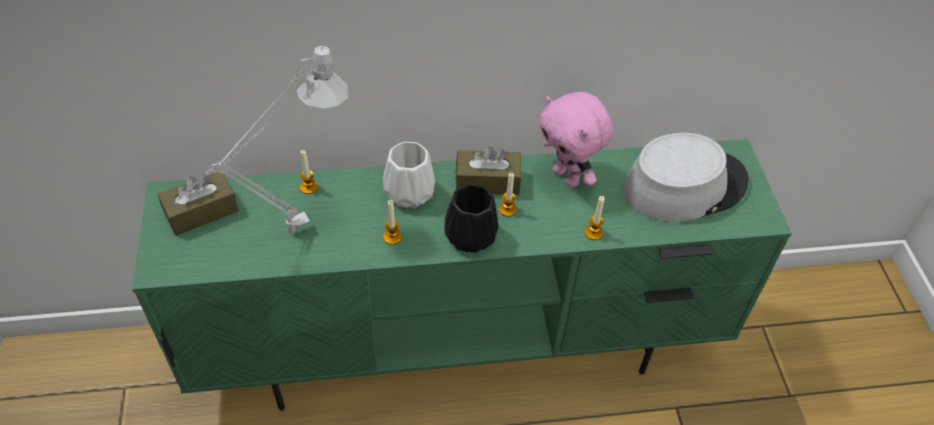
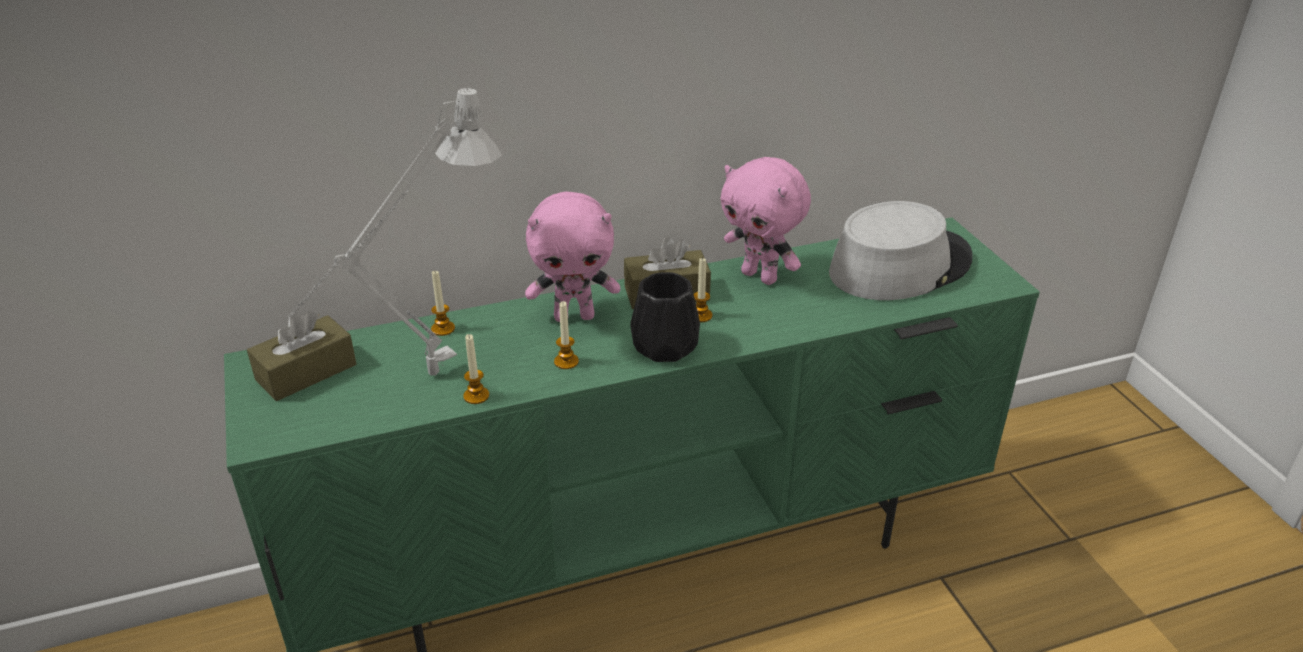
camera: 10 degrees left, 15 degrees down
(410, 192) = (575, 316): white vase -> pink plush toy
(593, 232) = (812, 322): candle -> candle (476, 396)

